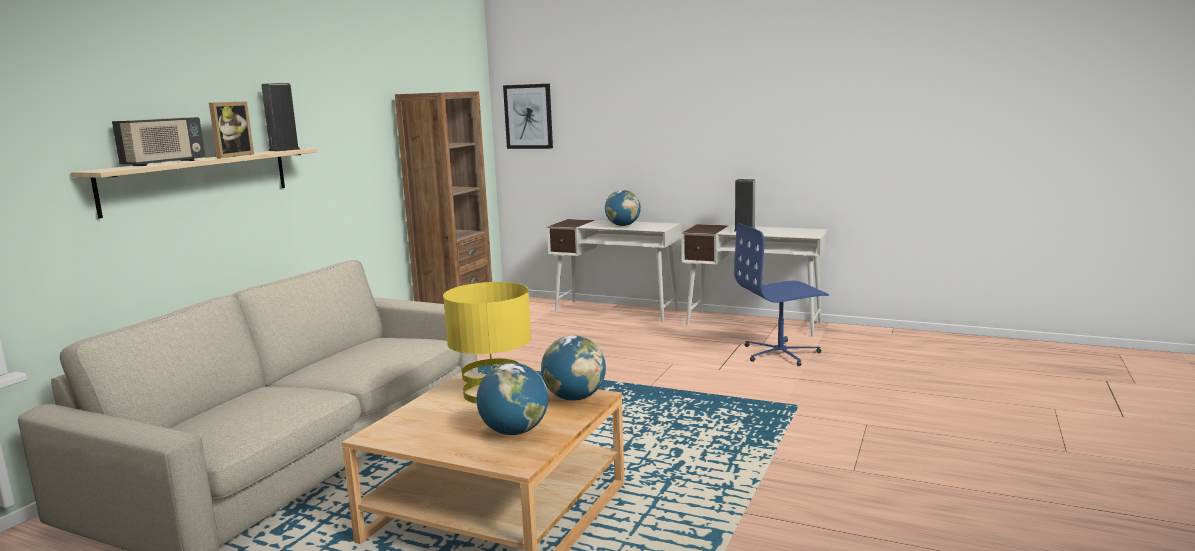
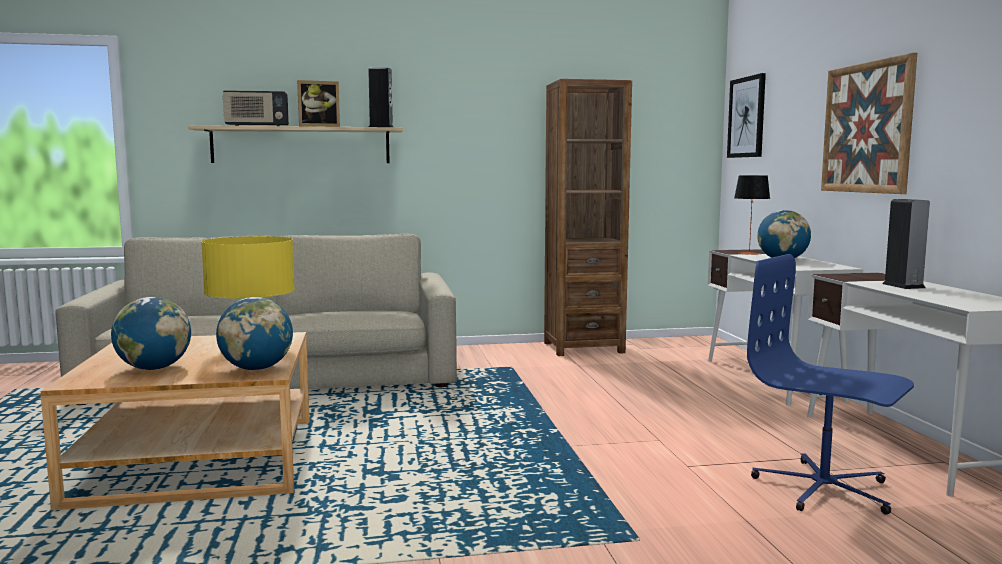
camera: 55 degrees right, 5 degrees down
(582, 224) = (749, 253): none -> table lamp
(671, 131) = (866, 128): none -> picture

